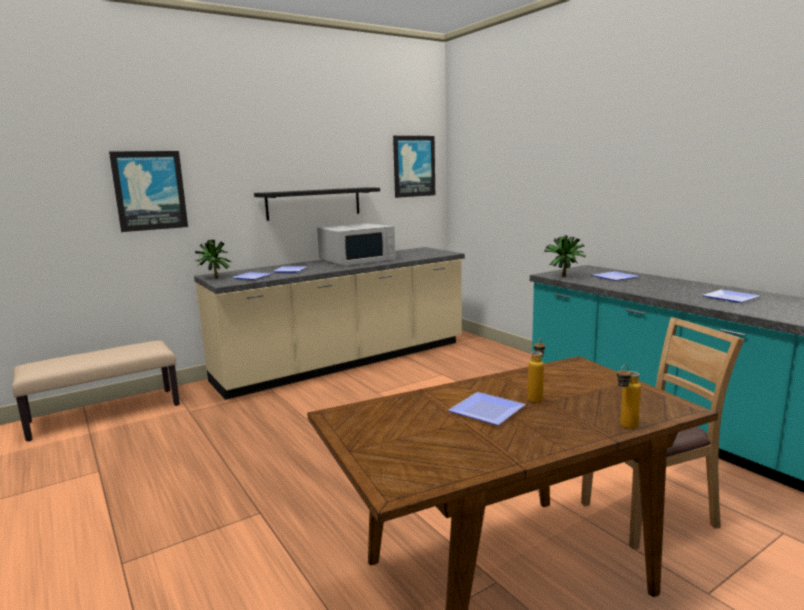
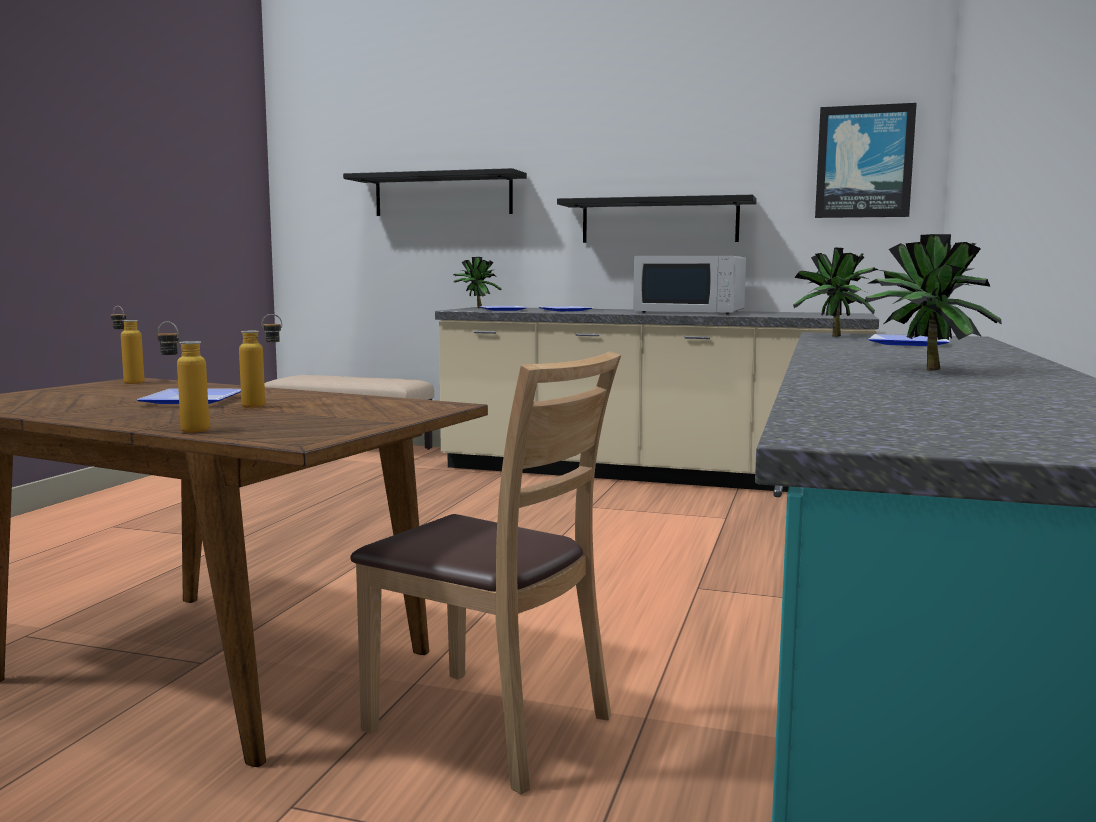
camera: 50 degrees right, 5 degrees down
(149, 190) = (443, 195): picture -> black shelf
(347, 418) = (129, 382): none -> bottle
(731, 299) = (922, 370): plate -> potted plant

